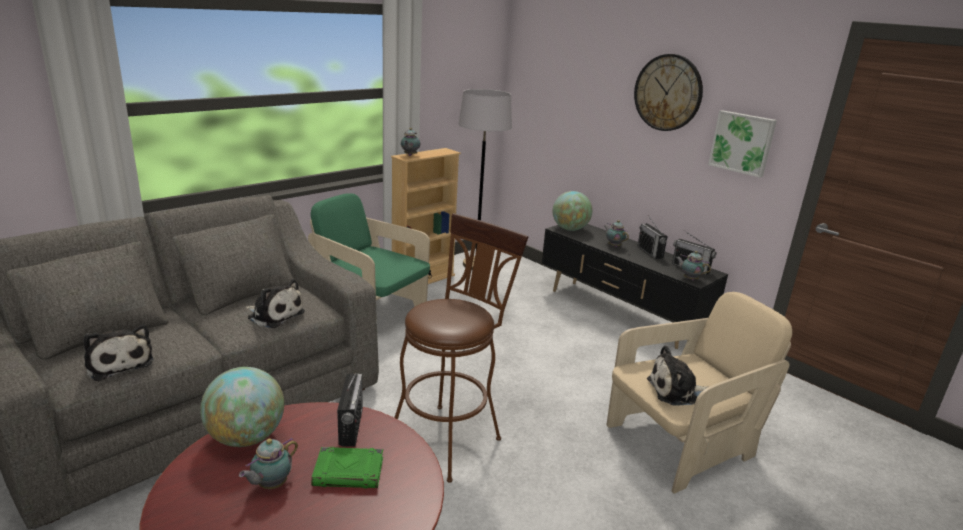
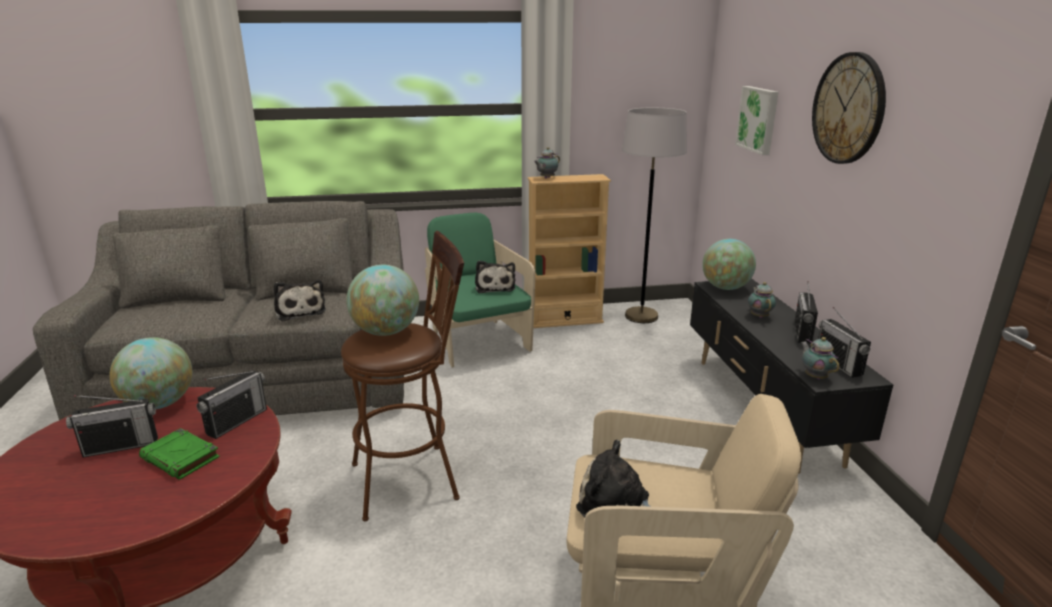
camera: 35 degrees right, 0 degrees up
(119, 362) = (150, 321): plush toy -> plush toy (495, 287)
(271, 485) = (121, 446): teapot -> radio
(439, 310) = (386, 332): none -> globe
(742, 143) = (925, 184): picture -> picture (758, 119)

